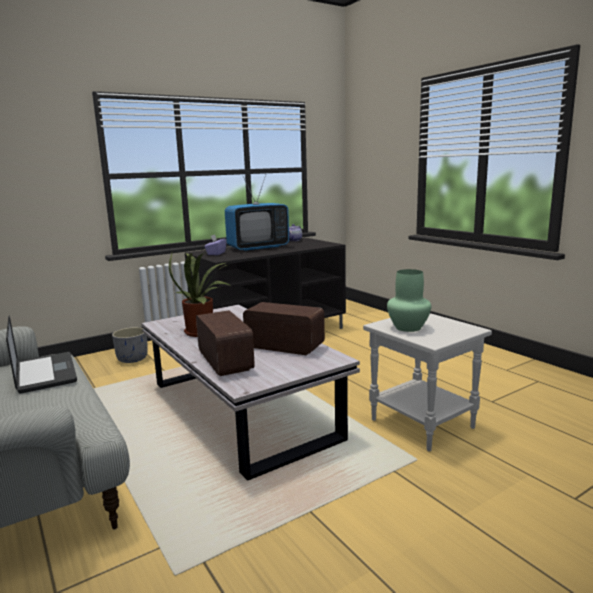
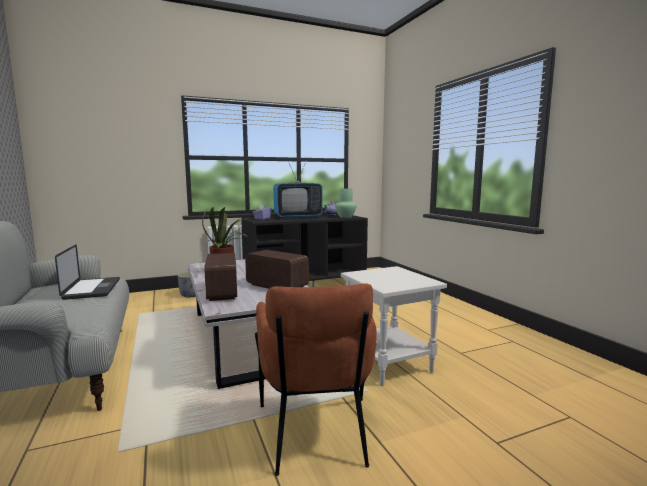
camera: 10 degrees right, 5 degrees down
(389, 516) = (316, 432): none -> brown armchair
(407, 327) = (374, 276): green vase -> green vase (345, 217)

